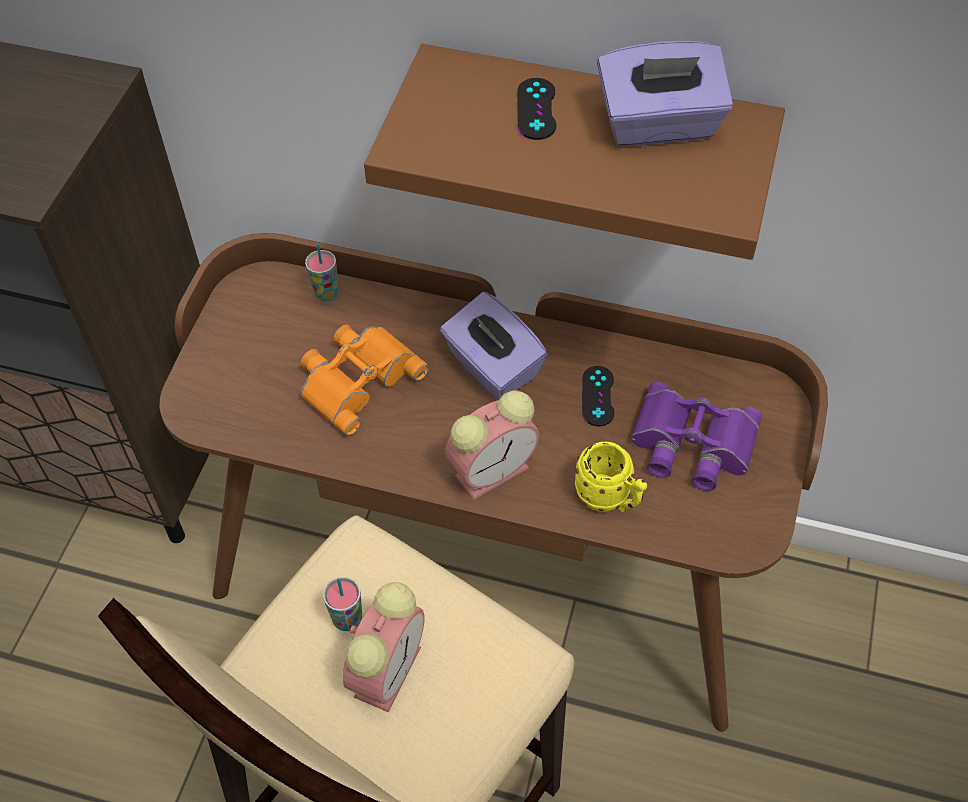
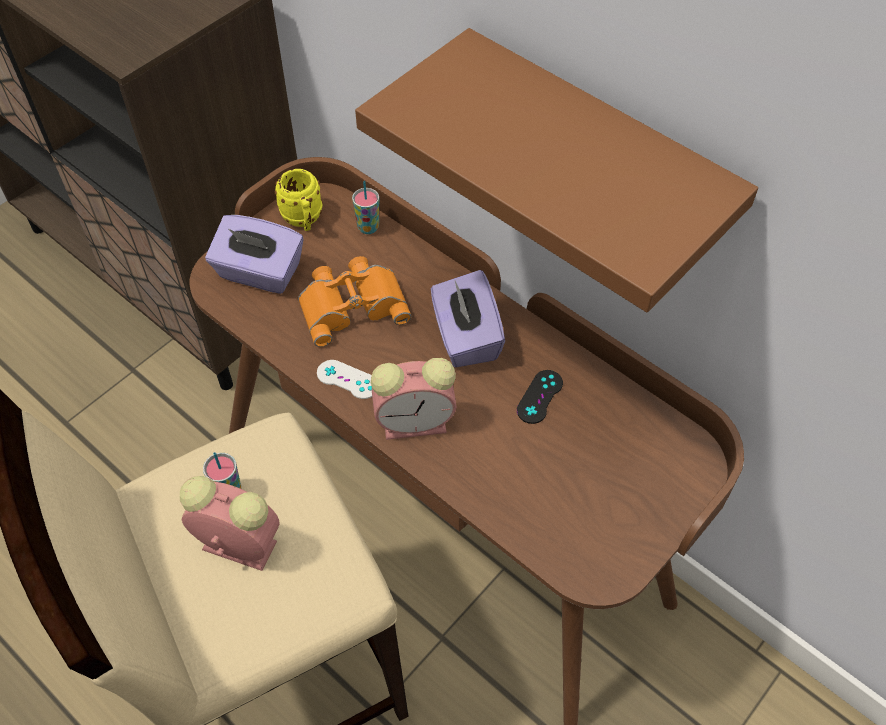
camera: 25 degrees right, 0 degrees up
(388, 668) = (236, 545): alarm clock -> alarm clock turned 120 degrees counterclockwise
(398, 456) = (347, 379): none -> white game controller
(536, 109) = (528, 113): black game controller -> none
(609, 499) = (498, 487): yellow mug -> yellow mug (304, 220)
(659, 125) = (628, 162): purple tissue box -> purple tissue box (259, 273)
(691, 445) = (596, 471): purple binoculars -> none

